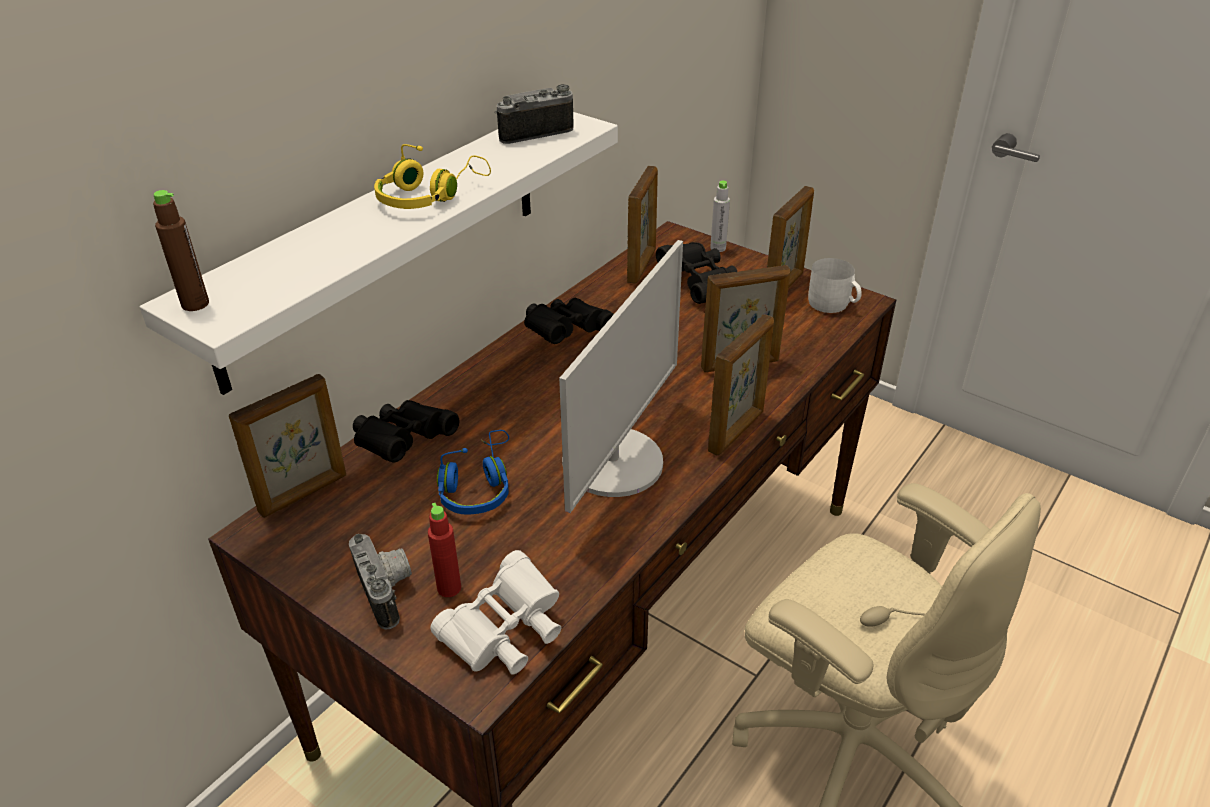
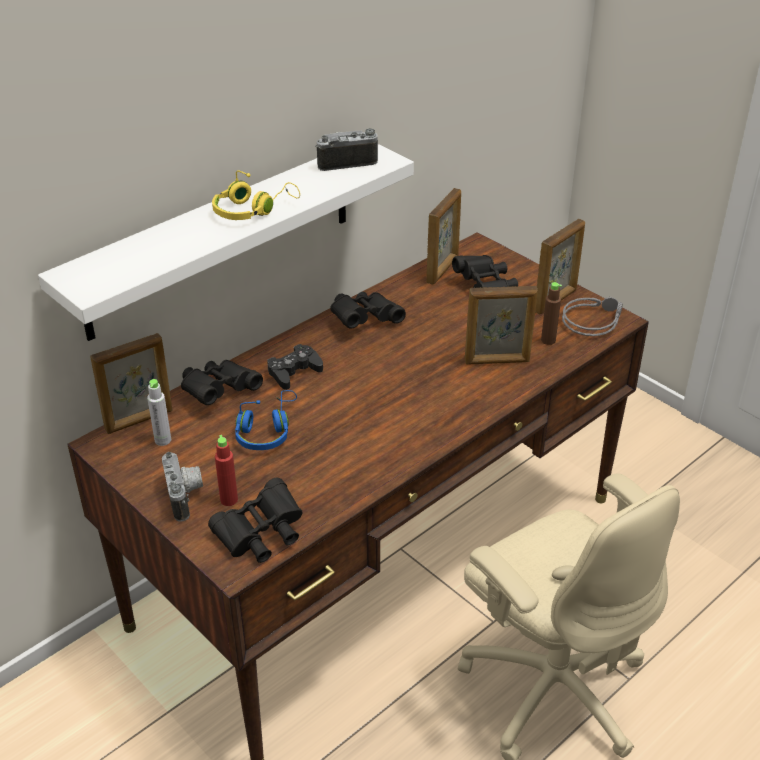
camera: 10 degrees right, 0 degrees up
(195, 304) = (74, 277): brown bottle -> brown bottle (548, 340)
(495, 406) = (294, 372): none -> black game controller
(505, 634) = (261, 535): white binoculars -> black binoculars
(614, 462) = (373, 426): monitor -> none
(718, 248) = (512, 260): grey bottle -> grey bottle (163, 440)
(737, 431) = (476, 414): picture frame -> none
(832, 305) = (592, 320): white mug -> grey headphones

